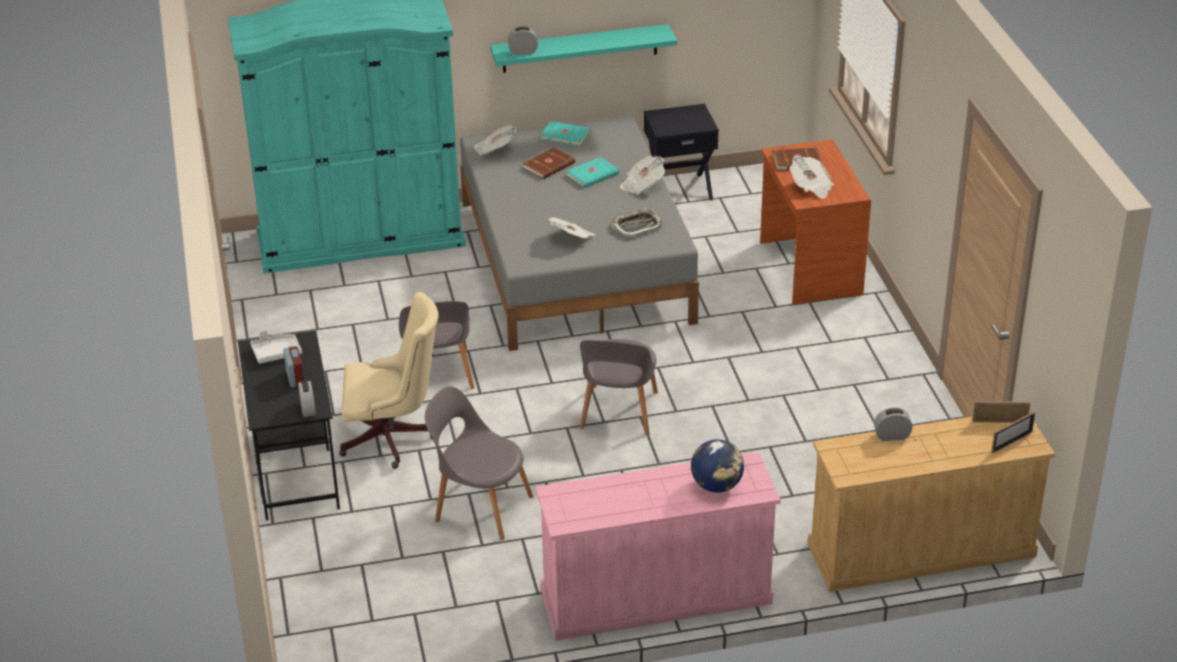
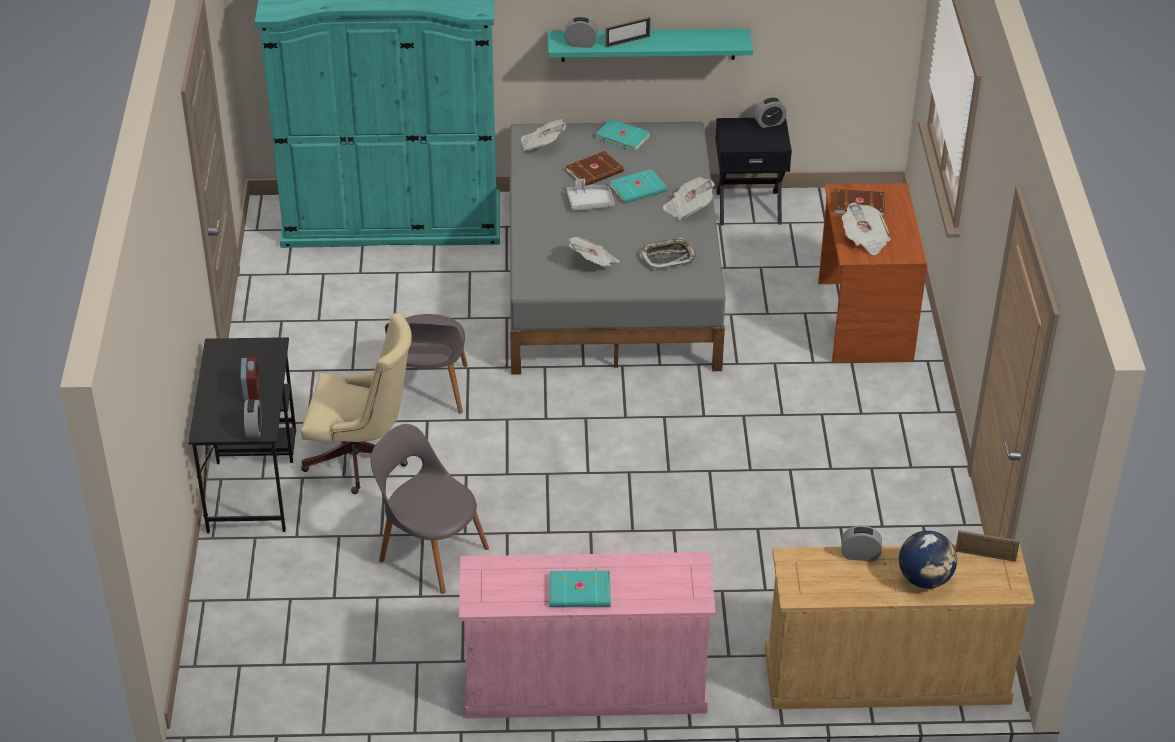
camera: 10 degrees right, 5 degrees up
(276, 353) = (240, 358): grey tray -> grey tray (589, 202)
(618, 413) = (606, 464): grey chair -> none
(654, 501) = (580, 593): none -> turquoise book
(692, 109) = (769, 123): none -> alarm clock
(717, 486) = (652, 585): globe -> globe (925, 579)
(1011, 442) = (990, 582): picture frame -> picture frame (627, 41)

